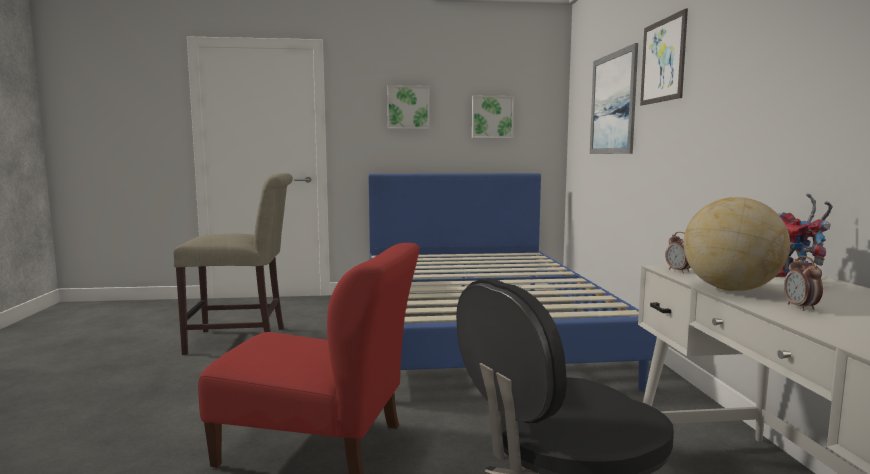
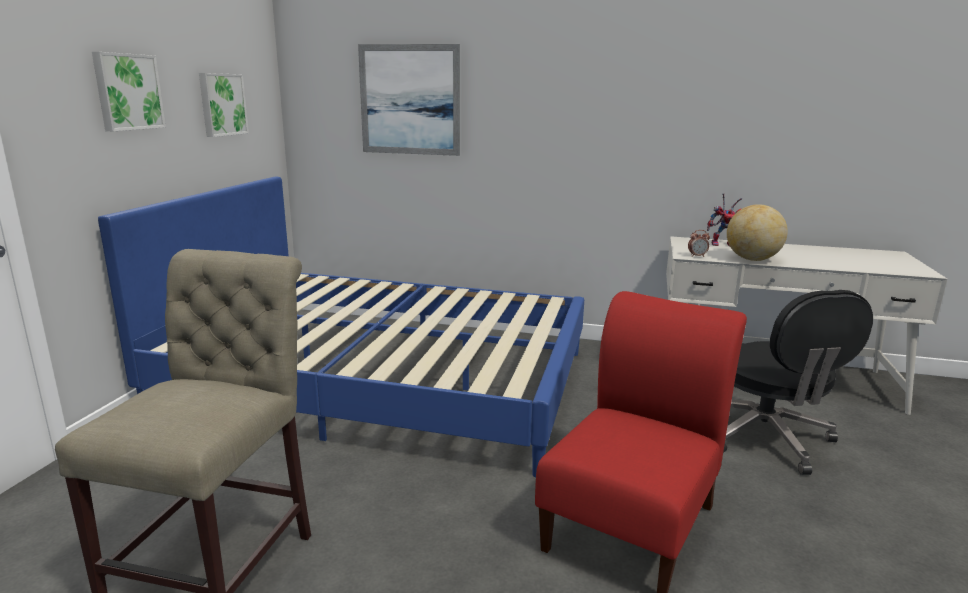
camera: 70 degrees left, 10 degrees up
(663, 60) = (510, 71): picture -> none
(801, 307) = (795, 260): alarm clock -> none

